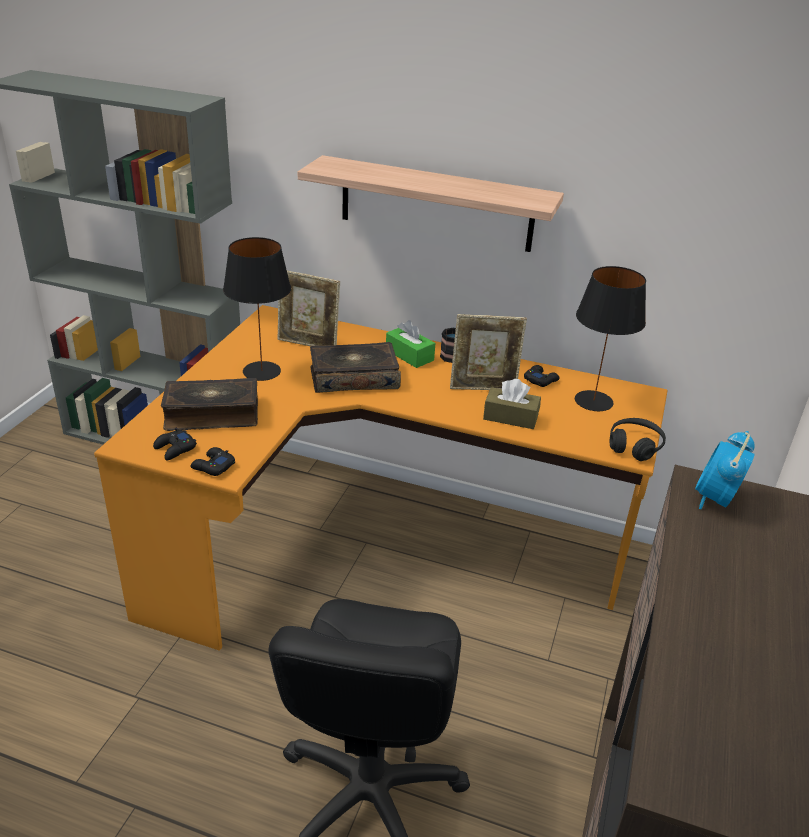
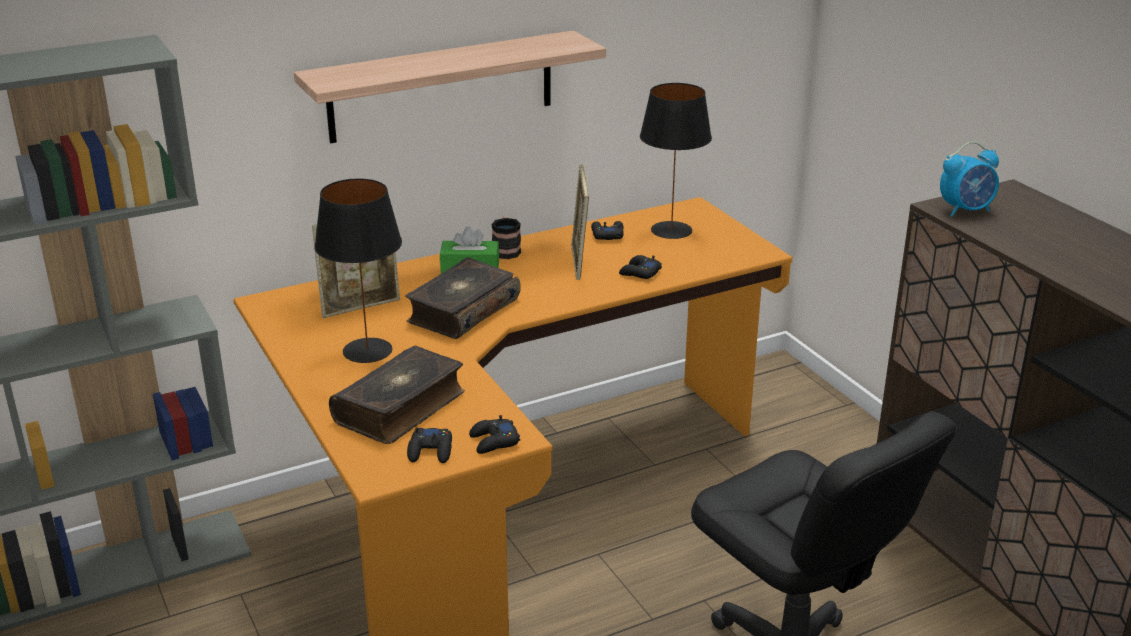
camera: 45 degrees left, 5 degrees down
(483, 388) = (579, 263): picture frame -> picture frame turned 135 degrees clockwise
(510, 417) = (639, 272): brown tissue box -> black game controller
(634, 446) = (753, 246): black headphones -> none
(715, 499) = (966, 210): alarm clock -> alarm clock turned 90 degrees counterclockwise

